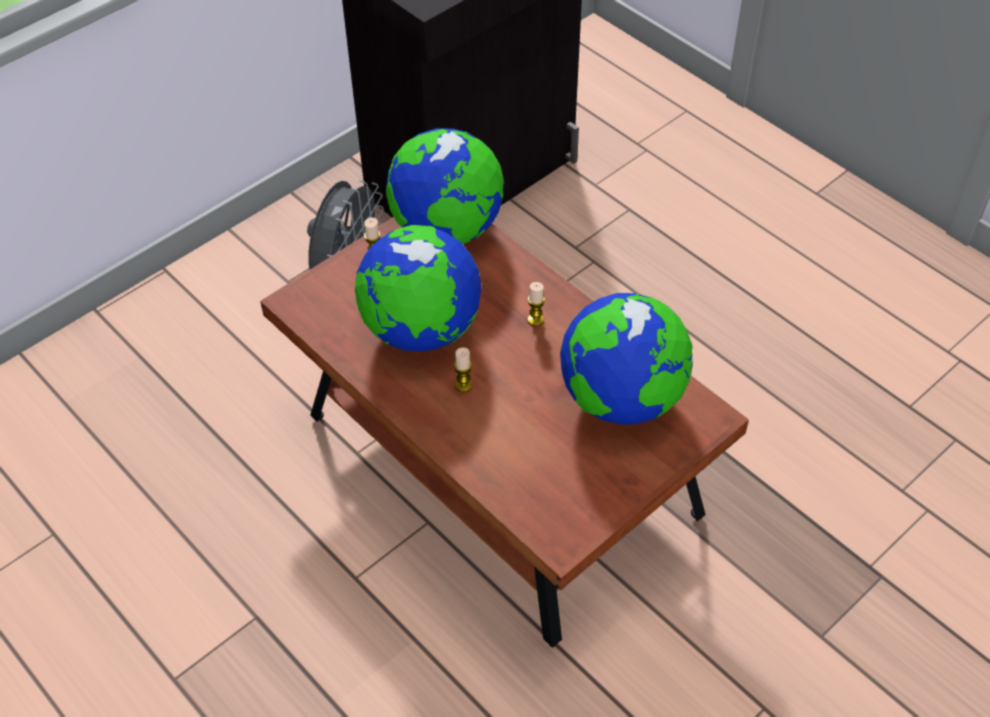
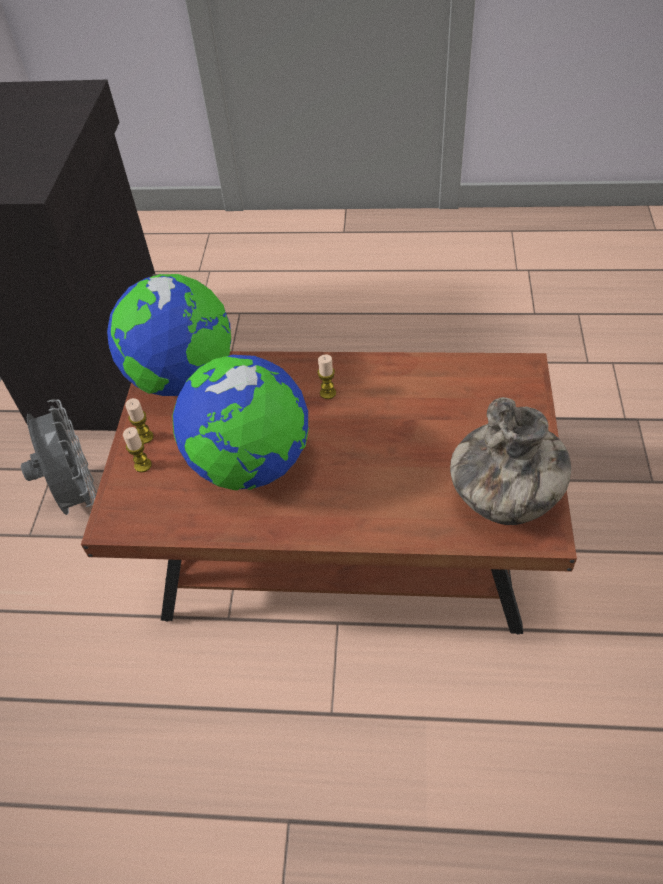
camera: 40 degrees left, 0 degrees up
(463, 385) = (333, 478): candle -> candle (143, 465)
(561, 498) = (504, 501): none -> vase
(622, 399) = (454, 401): globe -> none

